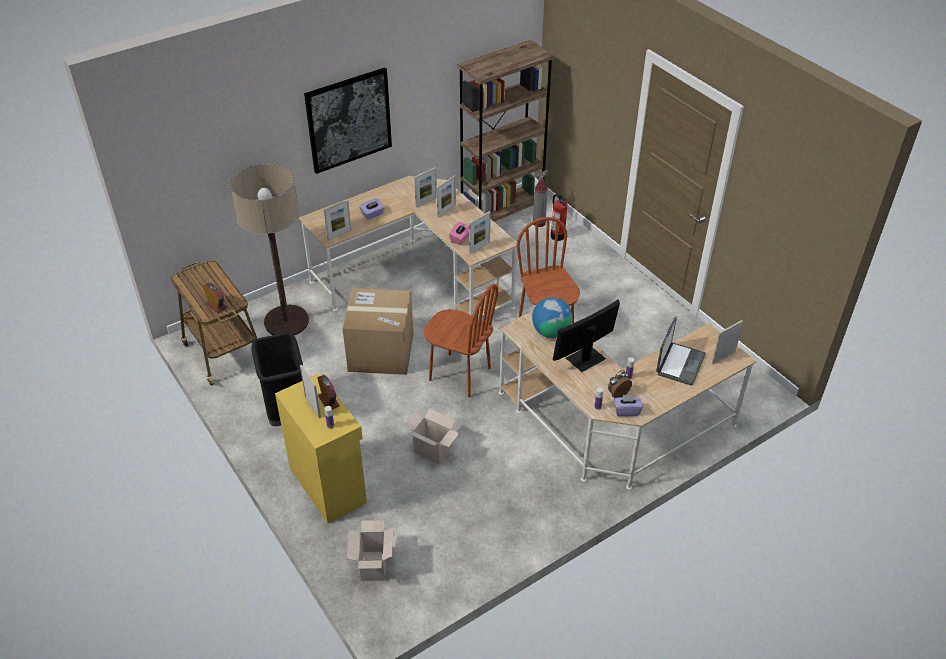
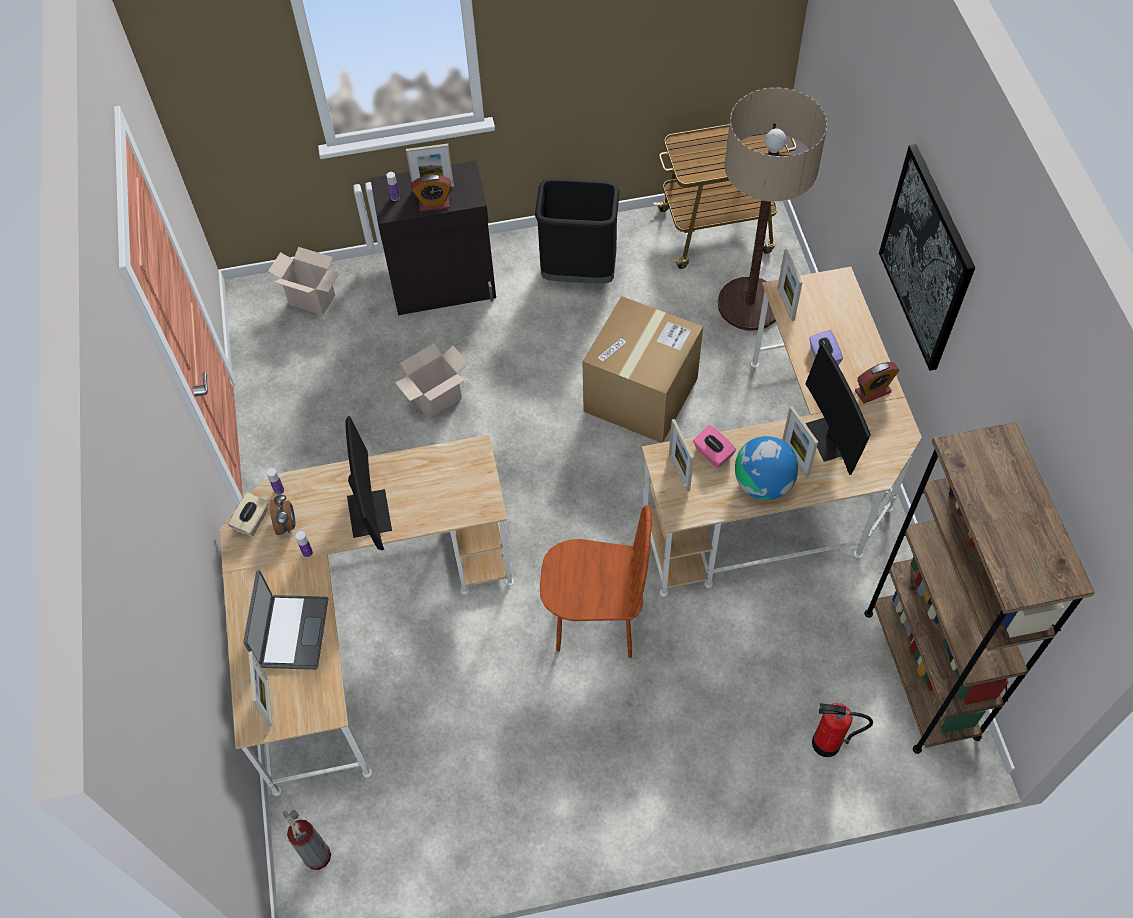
camera: 115 degrees right, 15 degrees up
(216, 305) = (691, 152): alarm clock -> alarm clock (872, 391)
(328, 484) = (444, 287): yellow cabinet -> black cabinet
(426, 202) = (831, 438): picture frame -> monitor
(459, 374) = (554, 472): brown chair -> none
(539, 223) = (876, 727): fire extinguisher -> fire extinguisher (317, 856)
(551, 332) = (445, 494): globe -> globe (763, 483)
(626, 411) = (252, 521): purple tissue box -> beige tissue box
(679, 364) = (292, 632): laptop -> laptop turned 135 degrees counterclockwise

